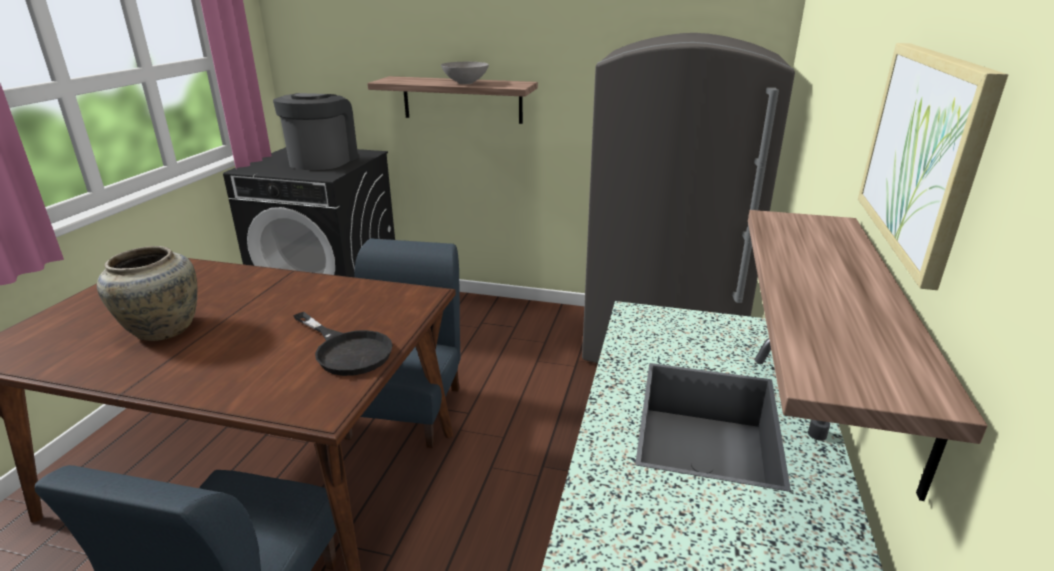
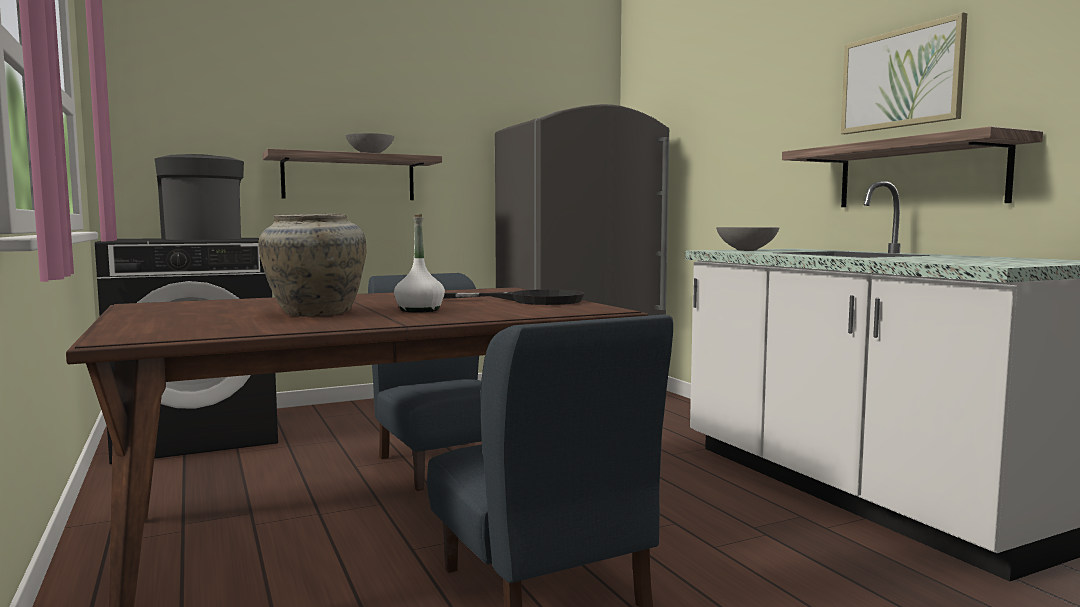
camera: 40 degrees left, 20 degrees down
(222, 348) = (419, 310): none -> white bottle
(673, 330) = (747, 250): none -> grey bowl

